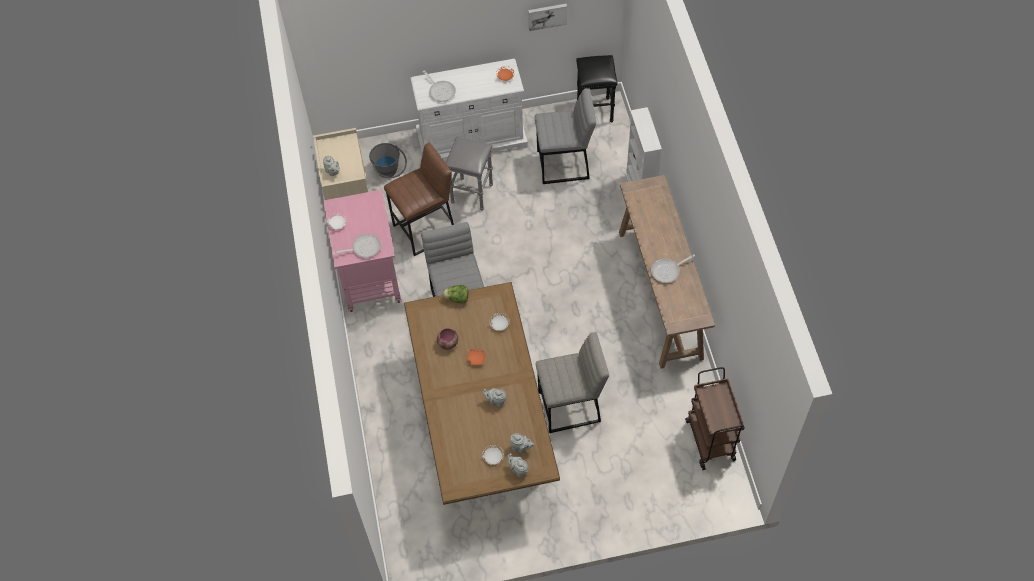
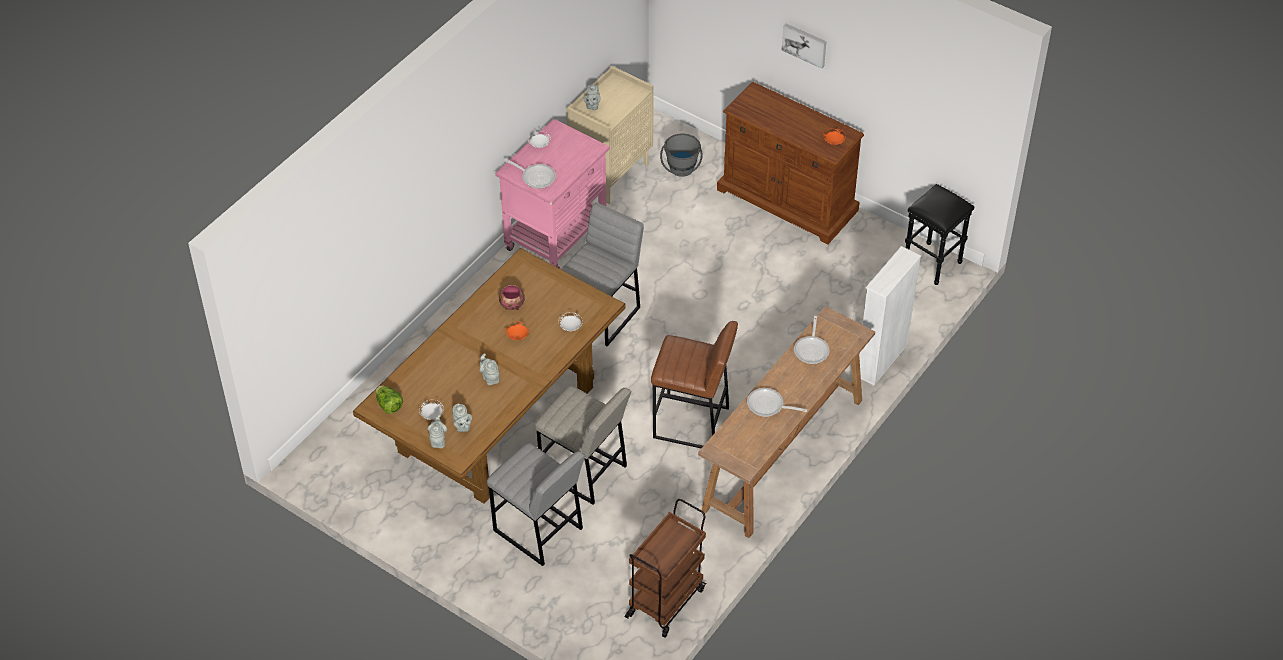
camera: 45 degrees right, 10 degrees down
(425, 229) = (651, 238): brown stool -> brown stool (692, 423)
(441, 91) = (762, 111): frying pan -> frying pan (812, 349)
(457, 298) = (564, 279): lettuce -> lettuce (388, 405)
(472, 138) = (788, 200): white dresser -> brown dresser
(472, 194) = (728, 243): grey stool -> none
(547, 16) = (911, 103): picture -> picture (805, 44)
(564, 164) = (842, 284): grey chair -> grey chair (539, 530)

